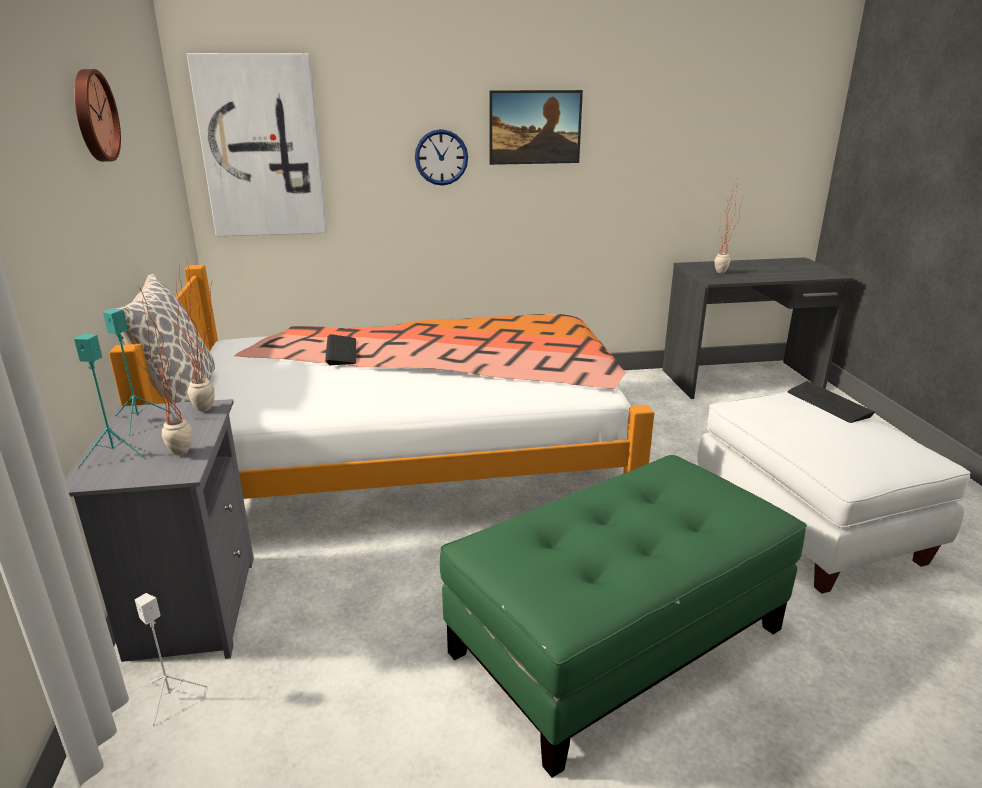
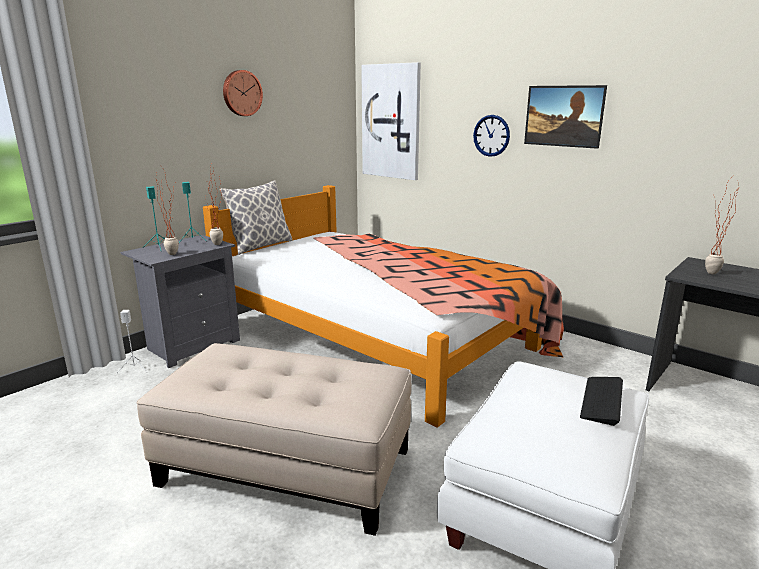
camera: 50 degrees right, 5 degrees down
(341, 351) = (355, 249): keyboard -> none
(616, 639) = (287, 466): green ottoman -> beige ottoman

